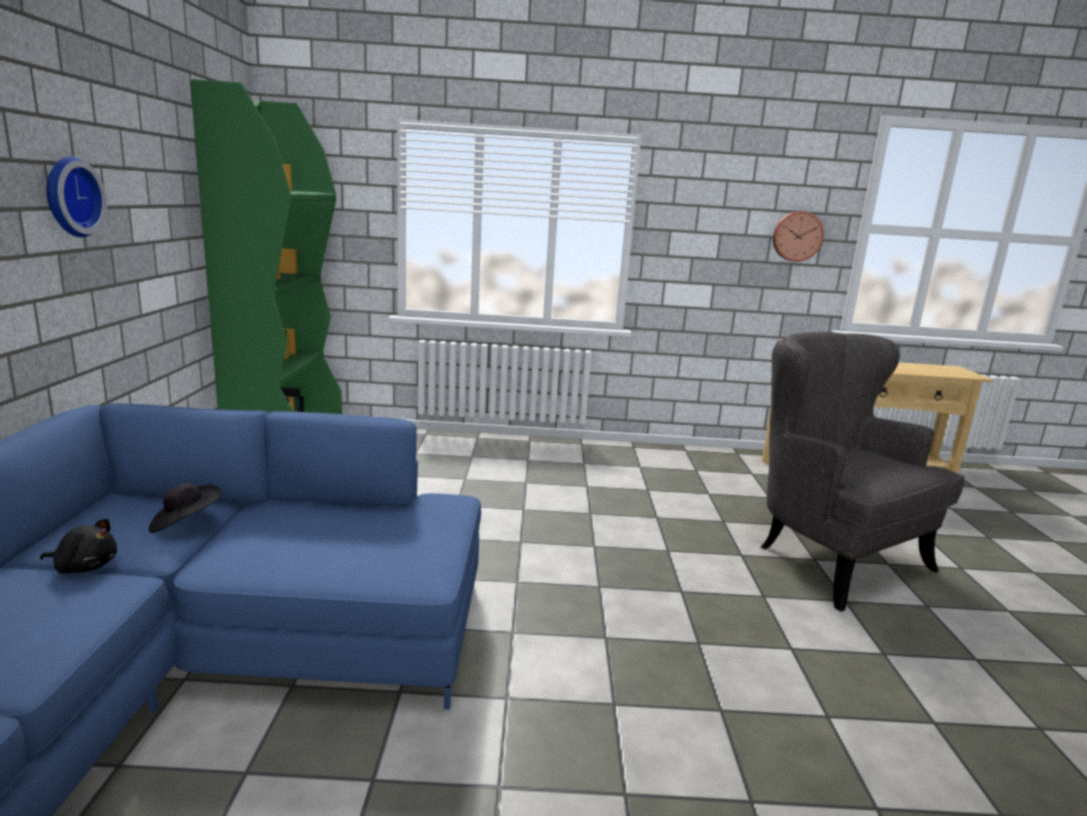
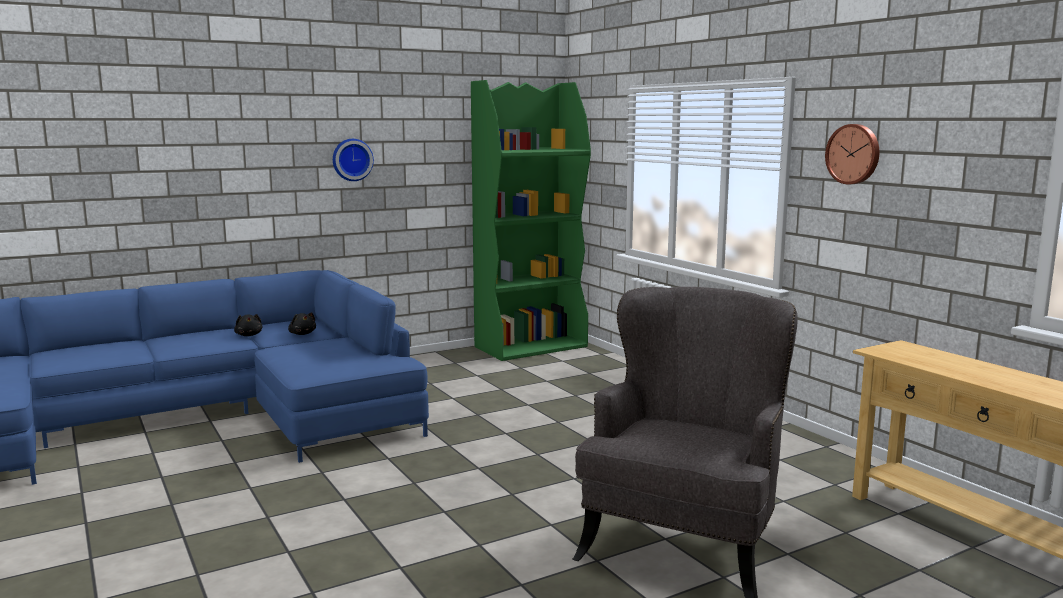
camera: 60 degrees right, 5 degrees down
(185, 524) = (302, 334): black hat -> black plush toy
(797, 236) = (960, 187): wall clock -> wall clock (854, 154)

